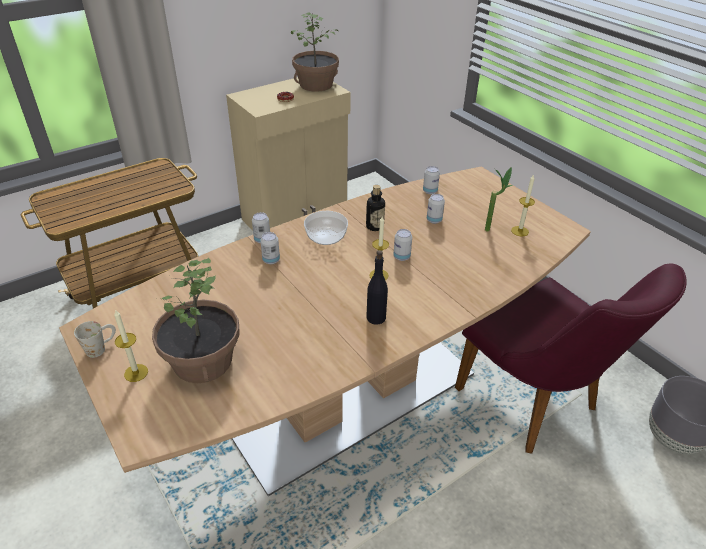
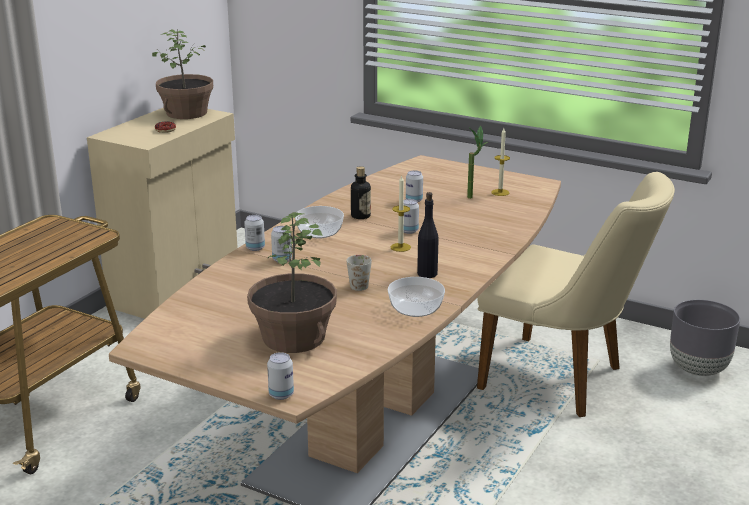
camera: 25 degrees left, 15 degrees down
(101, 347) = (176, 354): white mug -> white mug (361, 284)
(136, 373) = (235, 360): candle -> none
(330, 361) = (415, 309): none -> bowl
(430, 191) = (389, 181): can -> can (281, 395)
(536, 406) = (564, 381): purple chair -> beige chair

